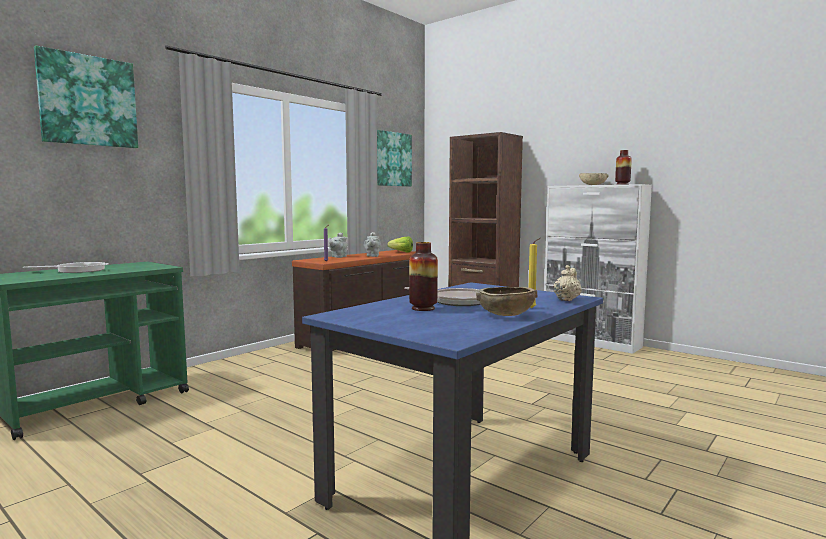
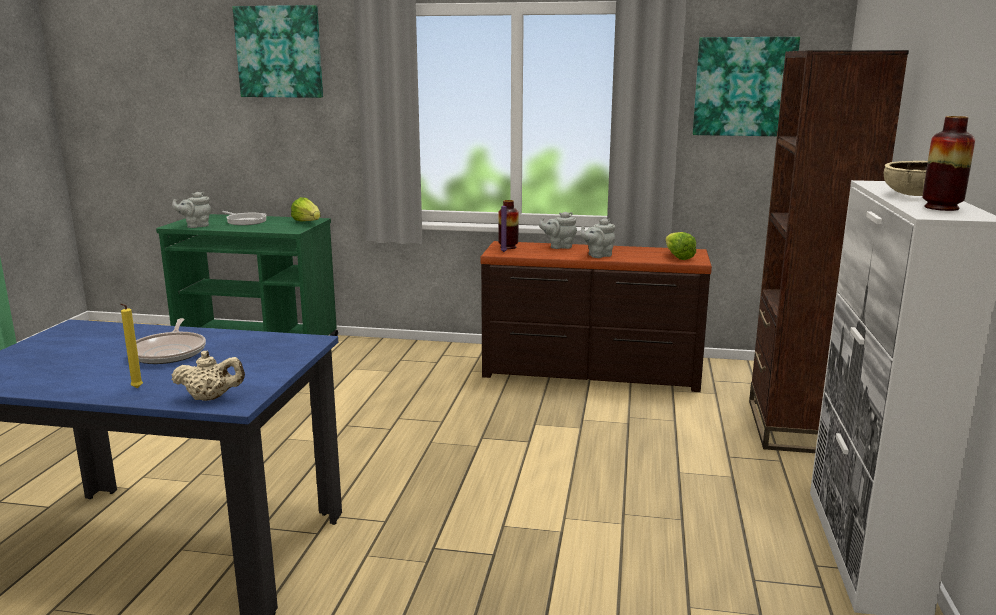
camera: 60 degrees right, 10 degrees up
(43, 278) = (195, 226): none -> grey teapot
(146, 264) = (307, 222): none -> lettuce
(423, 308) = (119, 347): vase -> vase (508, 247)
(506, 314) = (90, 382): brown bowl -> none

